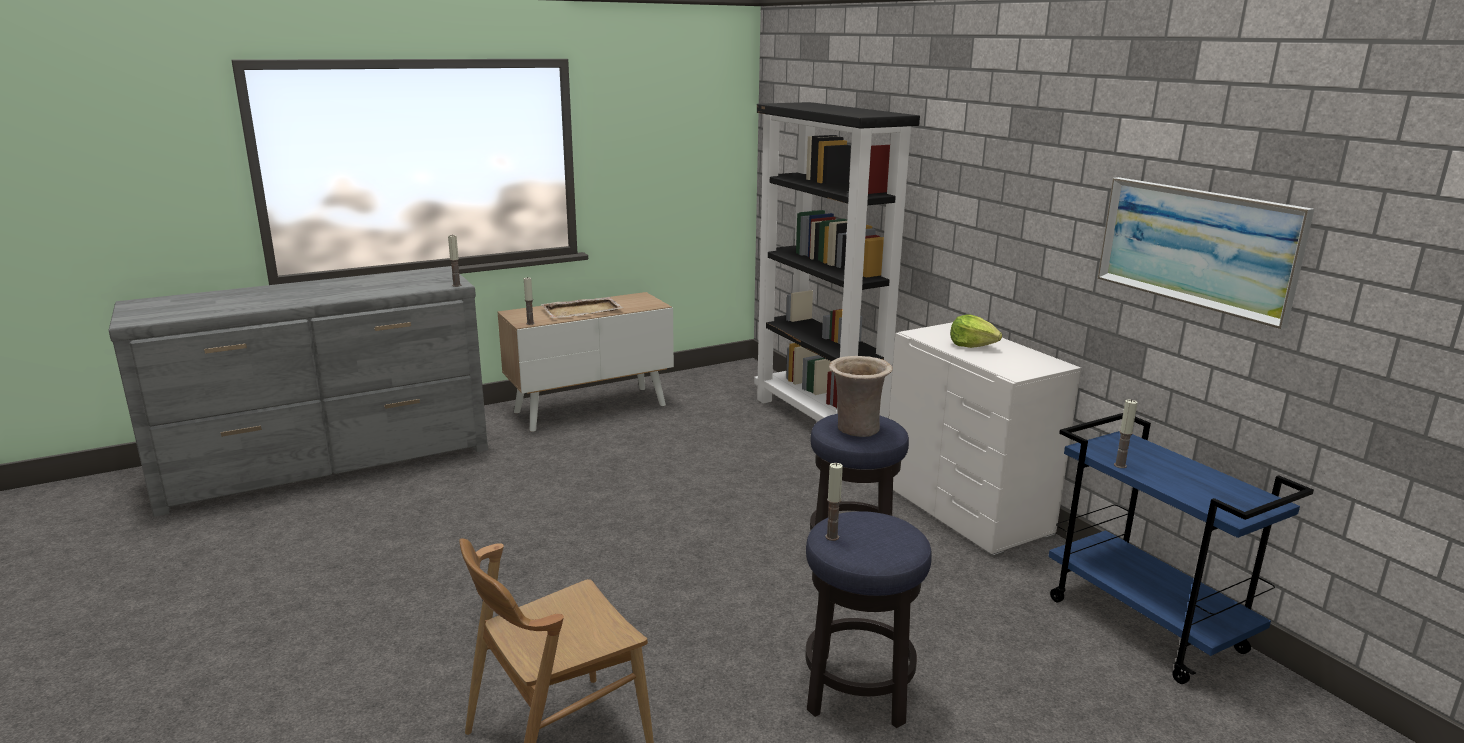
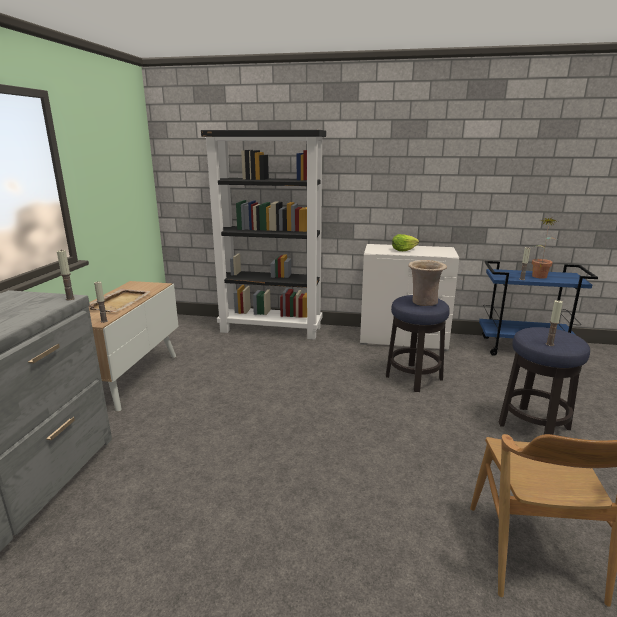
camera: 50 degrees left, 0 degrees up
(1186, 475) = (539, 275): none -> potted plant
(1197, 247) = (513, 176): picture -> none

